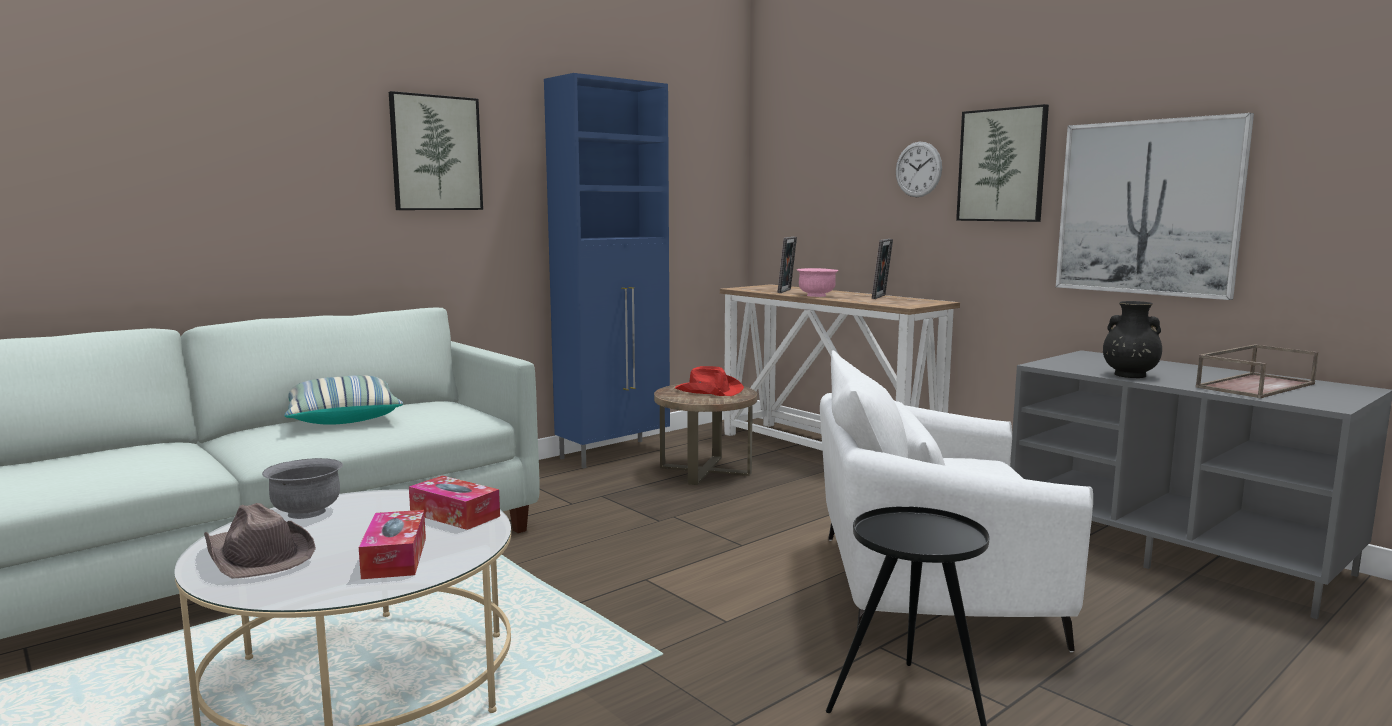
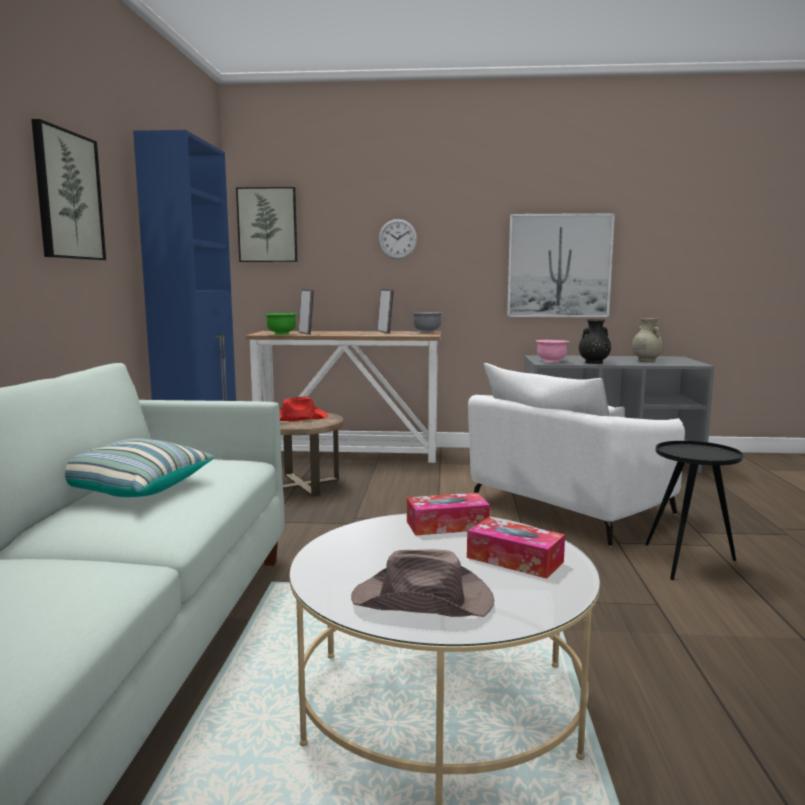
camera: 45 degrees left, 0 degrees up
(307, 512) = (337, 564): grey bowl -> grey bowl (426, 332)
(758, 290) = (281, 334): none -> green bowl
(816, 295) = (343, 334): pink bowl -> pink bowl (551, 361)
(1002, 165) = (463, 238): picture -> picture (267, 225)
(1254, 385) = (646, 360): brown tray -> beige vase

